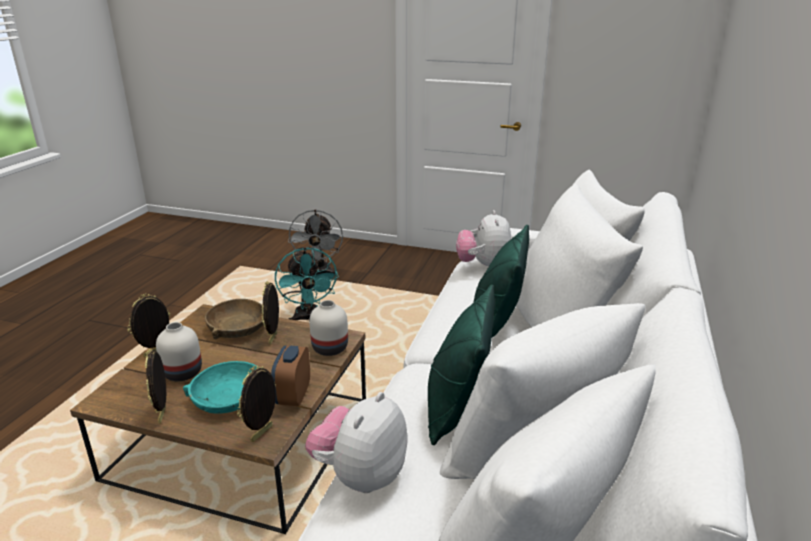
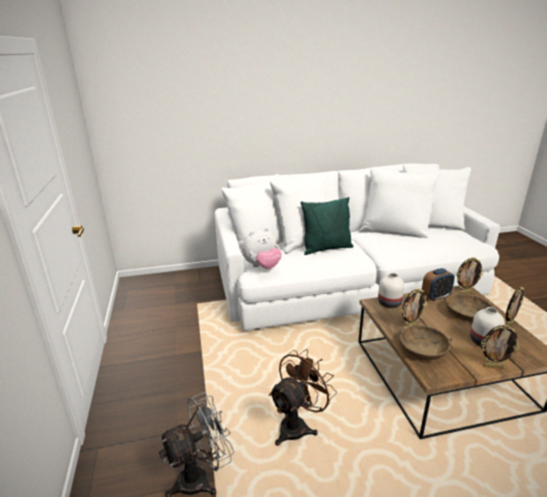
camera: 120 degrees left, 0 degrees up
(228, 398) = (468, 314): turquoise bowl -> brown bowl
(308, 318) = (298, 425): turquoise fan -> brown fan
(360, 476) = (453, 248): plush toy -> none
(456, 409) = (396, 242): green pillow -> none

